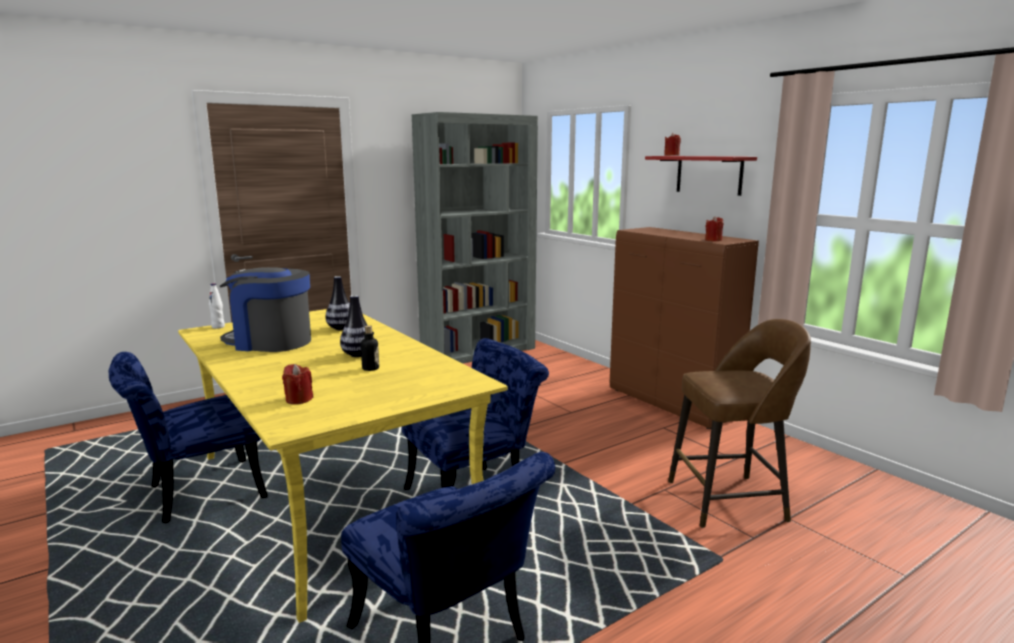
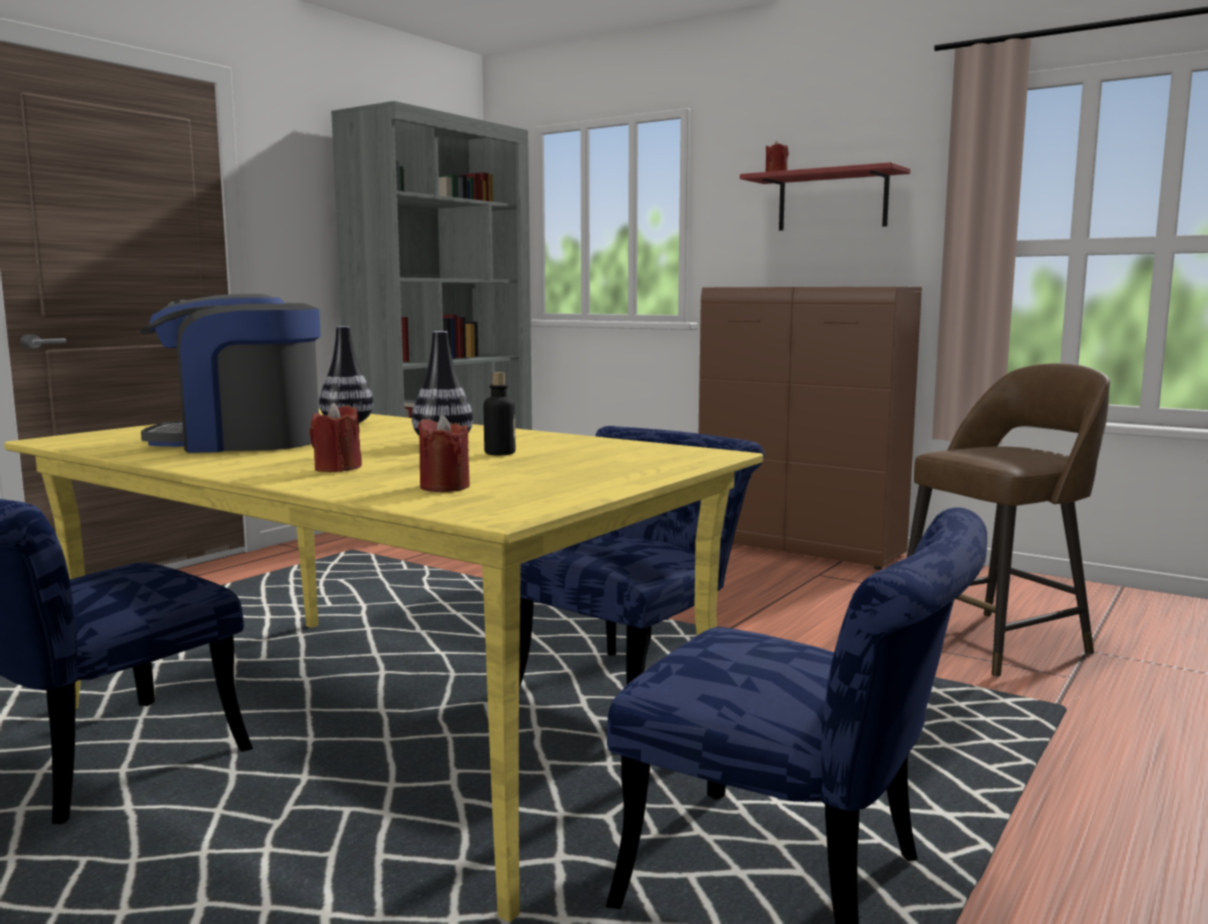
camera: 20 degrees left, 5 degrees down
(218, 327) = (90, 434): white bottle -> none
(713, 240) = (868, 286): red candle -> red candle (337, 469)

